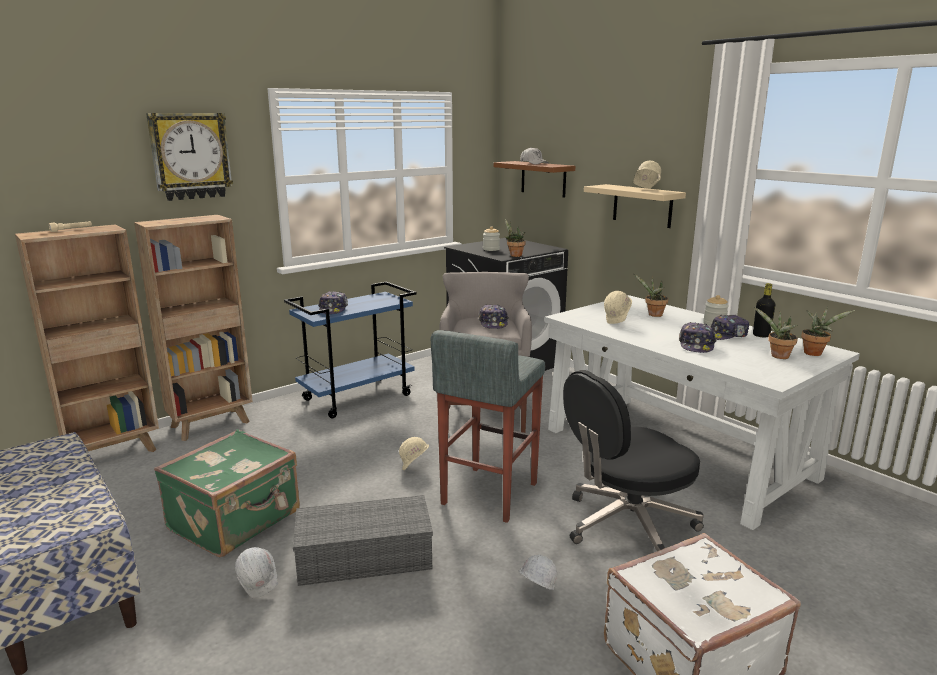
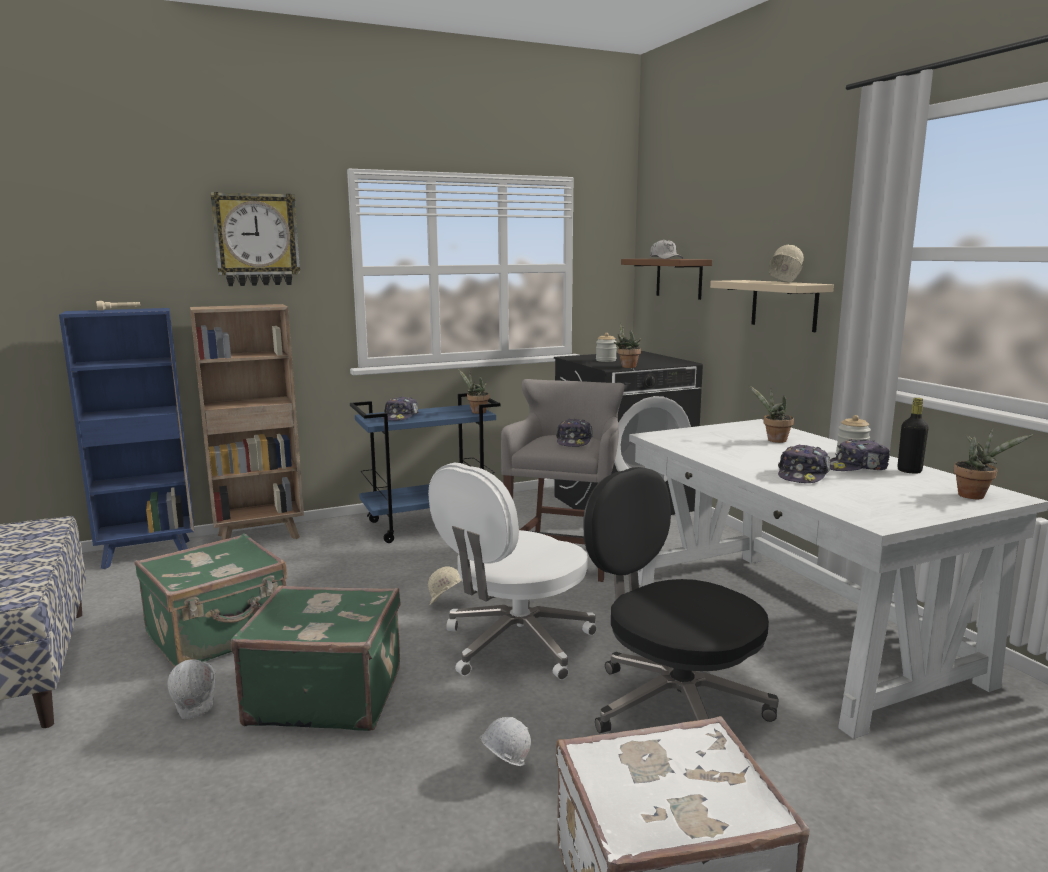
camera: 15 degrees right, 5 degrees down
(114, 453) = (149, 554): brown bookcase -> blue bookcase
(362, 558) = (326, 694): grey storage box -> green suitcase
(488, 494) = (515, 644): grey stool -> white office chair
(617, 321) = (718, 444): beige hard hat -> none
(626, 525) = (673, 706): black office chair -> black office chair turned 60 degrees clockwise
(777, 356) = (912, 495): potted plant -> potted plant (476, 412)

